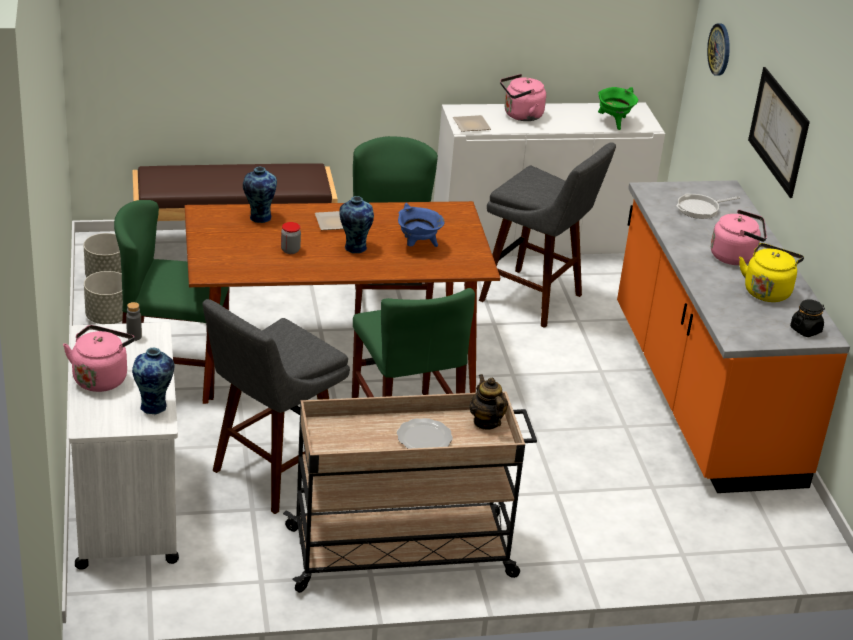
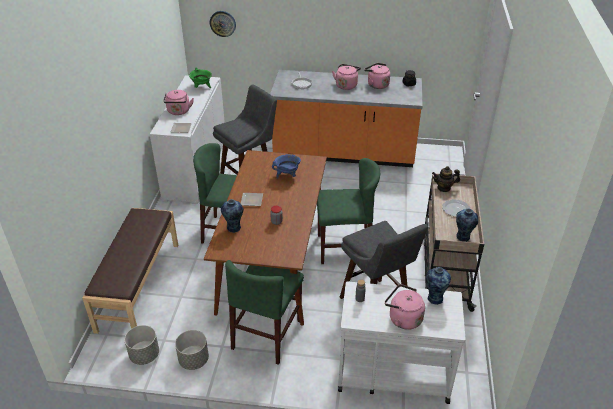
camera: 70 degrees left, 5 degrees up
(354, 247) = (282, 198): vase -> vase (463, 237)
(767, 291) = (376, 85): yellow kettle -> pink kettle
(778, 131) = (309, 30): picture -> none

